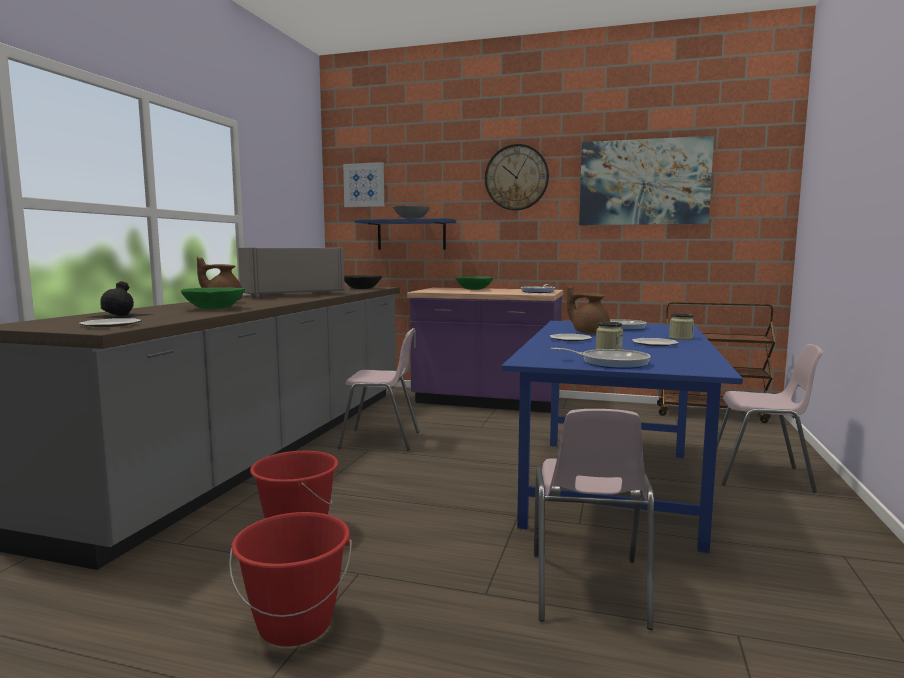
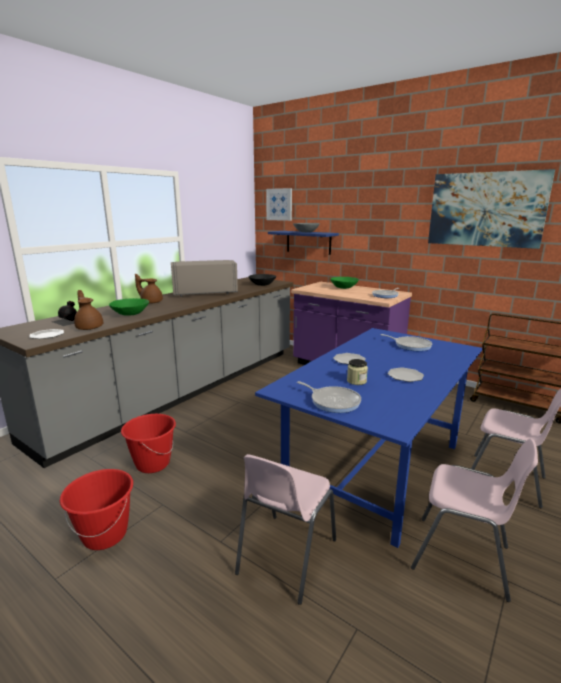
camera: 20 degrees right, 10 degrees up
(381, 440) = (252, 395): pink chair -> pink chair (462, 558)
(516, 177) = (383, 202): wall clock -> none
(589, 333) = (376, 351): brown teapot -> brown teapot (89, 327)
(680, 338) = (439, 369): jar -> none

